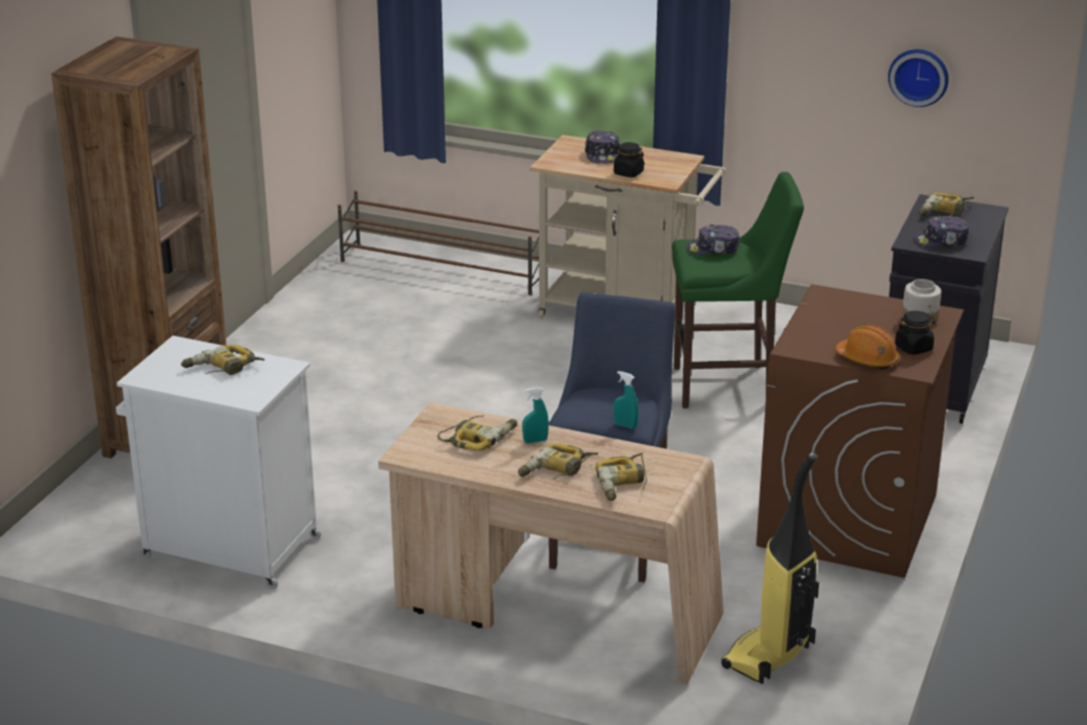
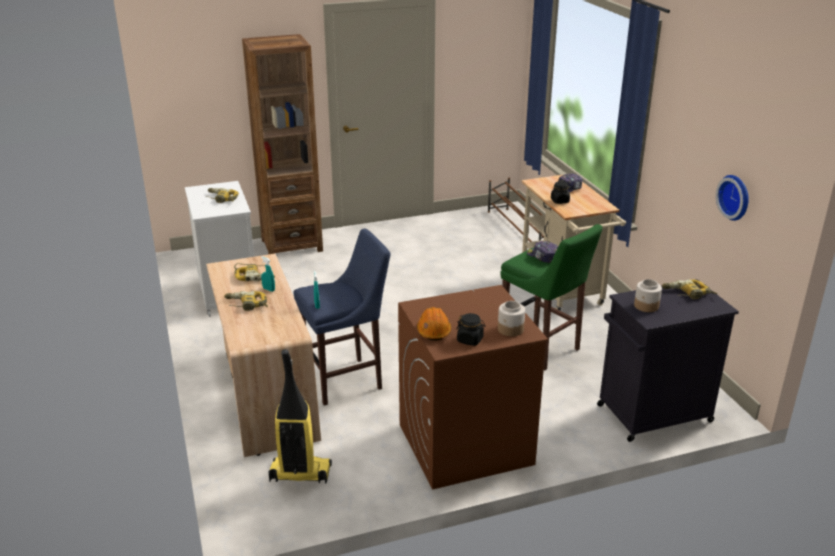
camera: 50 degrees right, 0 degrees up
(623, 484) = (253, 326): power drill -> none
(941, 241) = (646, 306): cap -> jar

